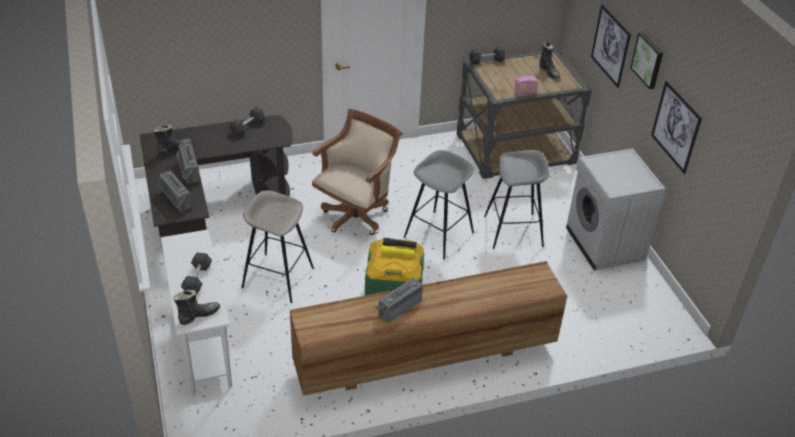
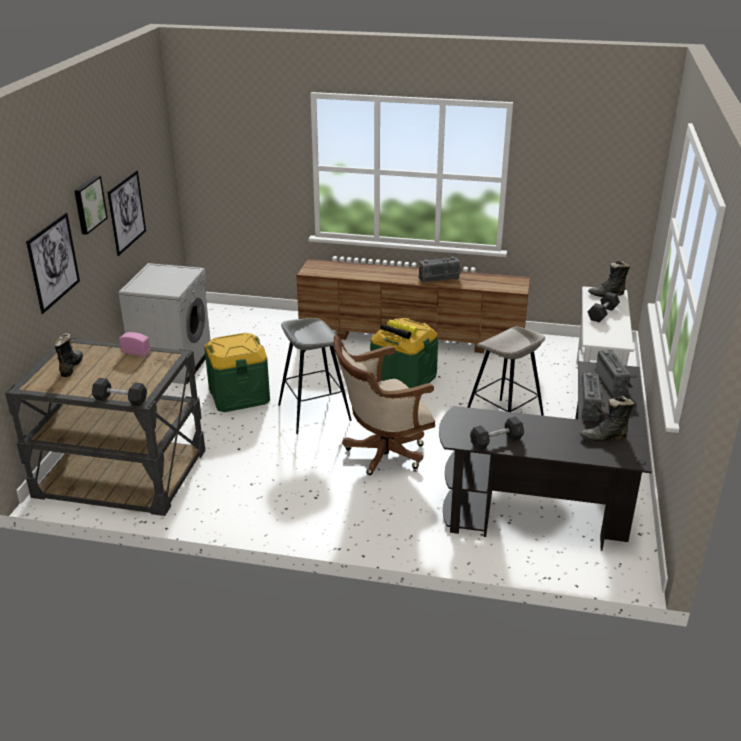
camera: 150 degrees left, 10 degrees down
(513, 231) = (239, 395): grey stool -> green storage box

